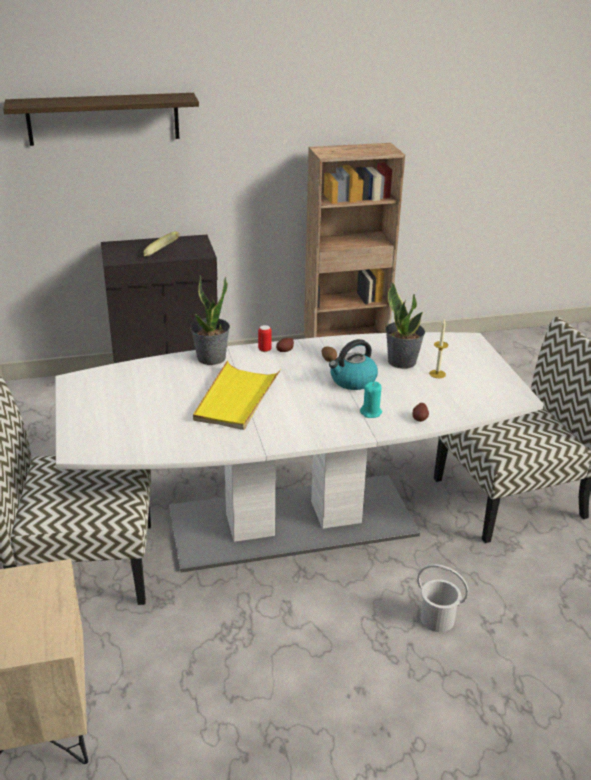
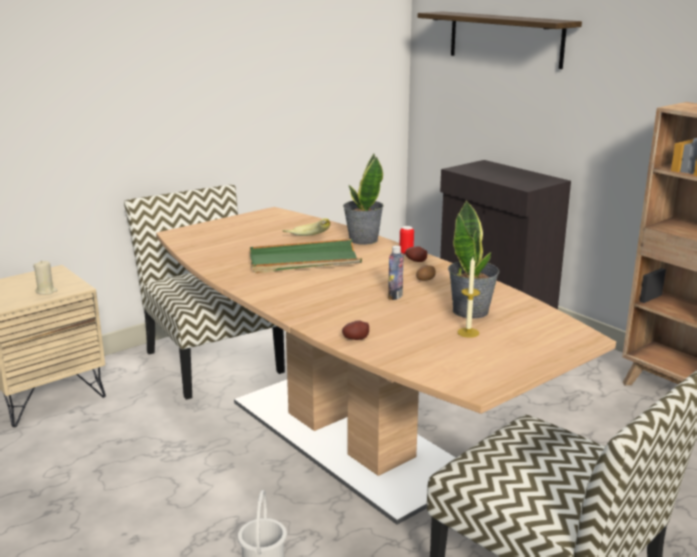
camera: 65 degrees right, 10 degrees down
(39, 599) = (46, 291): none -> beige candle
(161, 255) = (494, 177): banana -> banana (306, 240)
(236, 399) = (304, 261): yellow tray -> green tray
(293, 521) = (349, 438): white dining table -> brown dining table
(352, 381) = (395, 296): kettle -> bottle
(371, 413) = (341, 314): turquoise candle -> none

